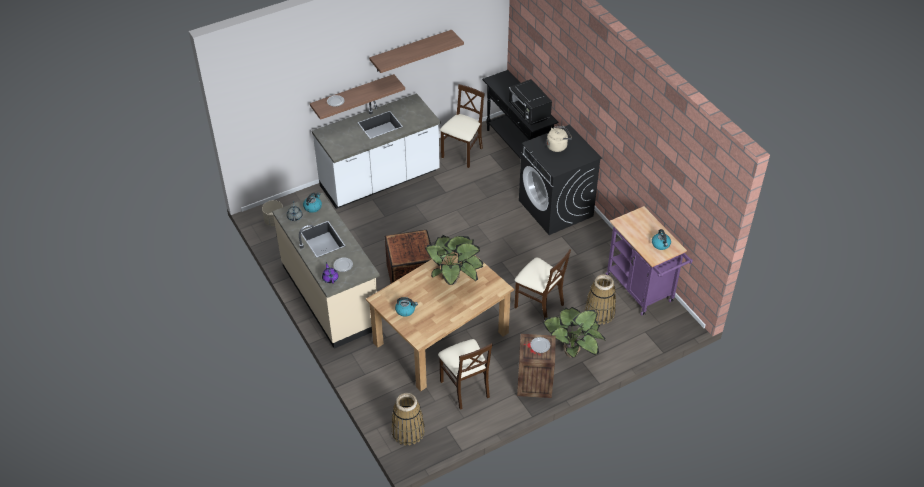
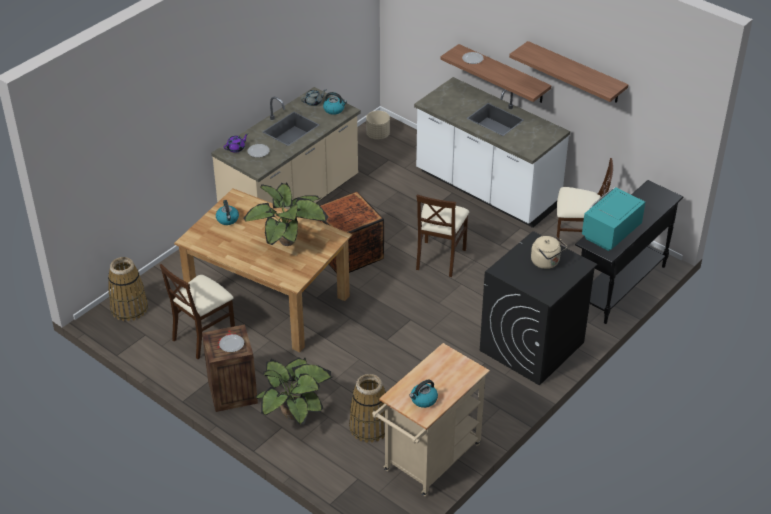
camera: 70 degrees right, 5 degrees down
(529, 113) = (610, 233): black microwave -> turquoise microwave
(539, 305) = (356, 368): beige chair -> beige chair (440, 258)
(642, 291) = (428, 462): purple cart -> beige cart

